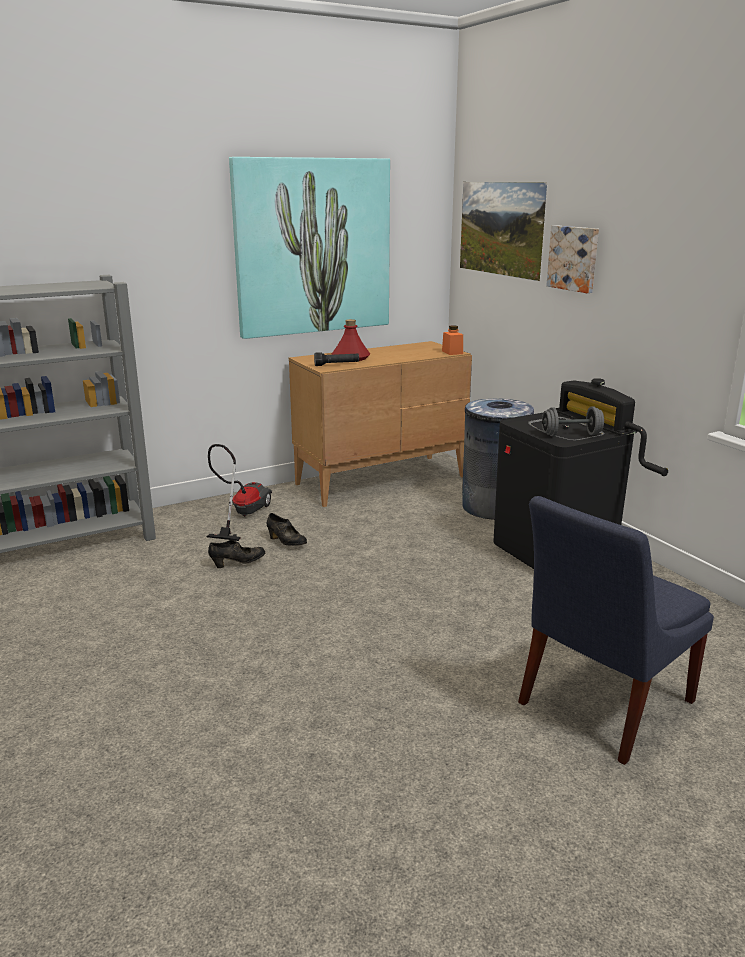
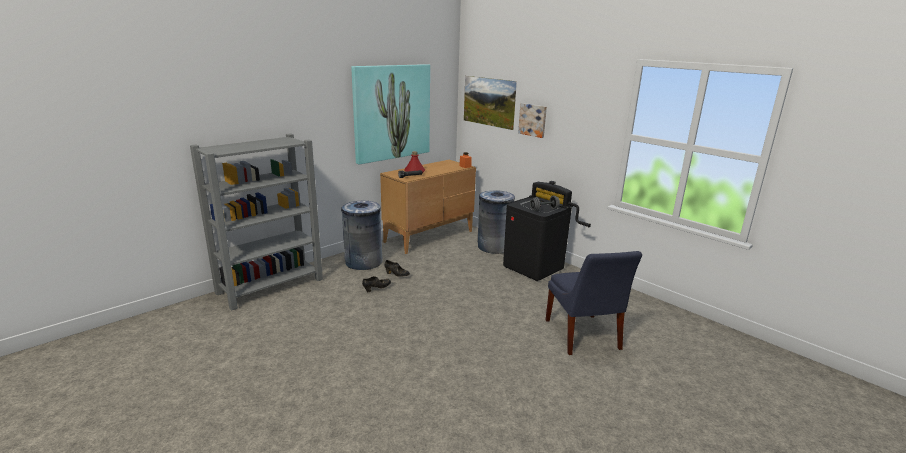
camera: 15 degrees left, 0 degrees up
(242, 515) = (363, 262): vacuum cleaner -> grey trash can
(601, 705) = (583, 336): blue chair -> blue chair turned 45 degrees counterclockwise

